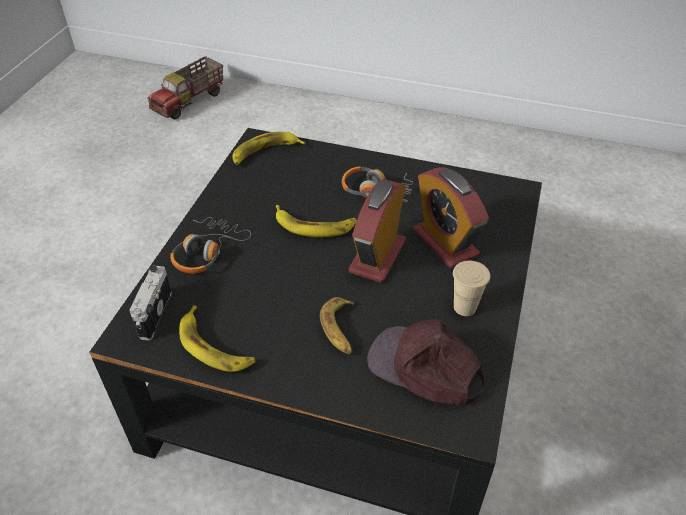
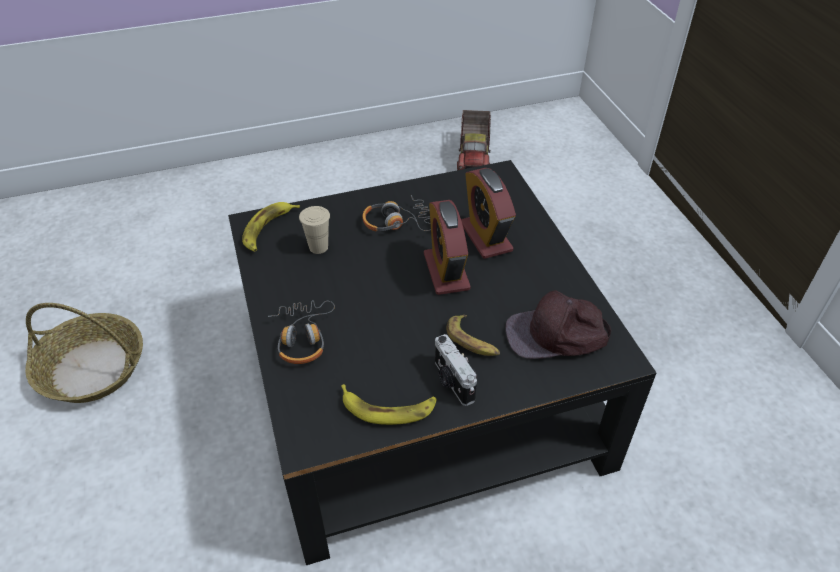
camera: 35 degrees left, 0 degrees up
(122, 215) = (93, 368): none -> basket
(153, 314) = (308, 412): camera -> camera (452, 382)
(190, 101) = (64, 225): toy truck -> toy truck (474, 158)
(314, 225) = (373, 271): banana -> none
(445, 243) = (486, 237): alarm clock -> alarm clock turned 45 degrees clockwise
(465, 307) = (543, 278): beige cup -> beige cup (318, 247)

